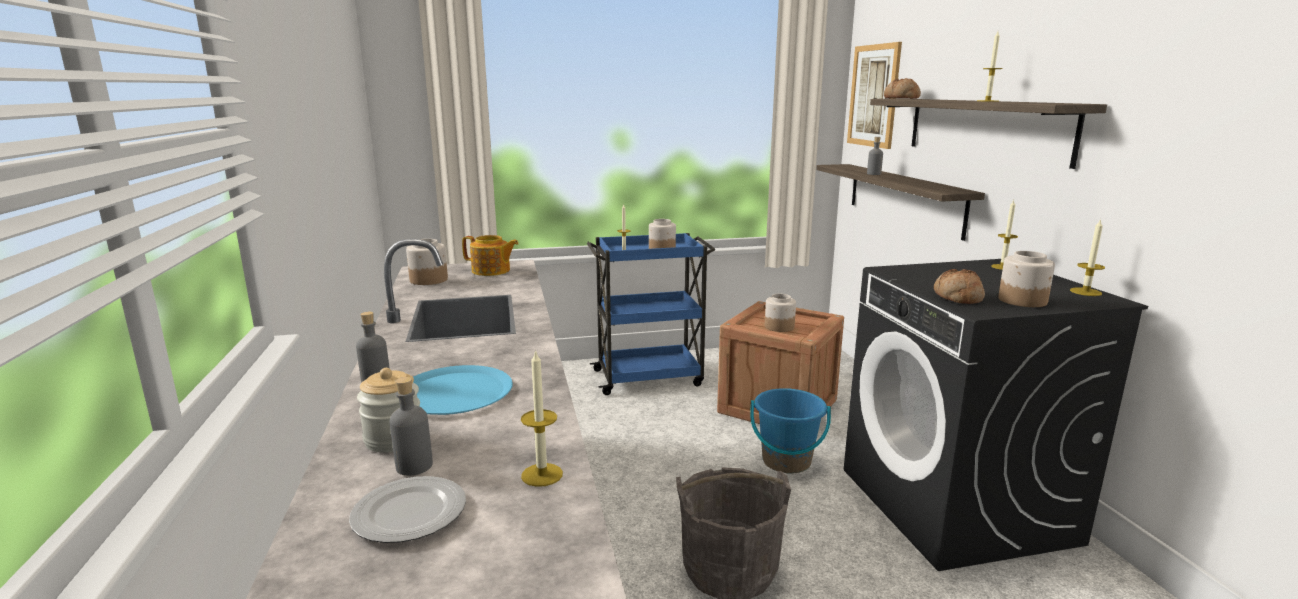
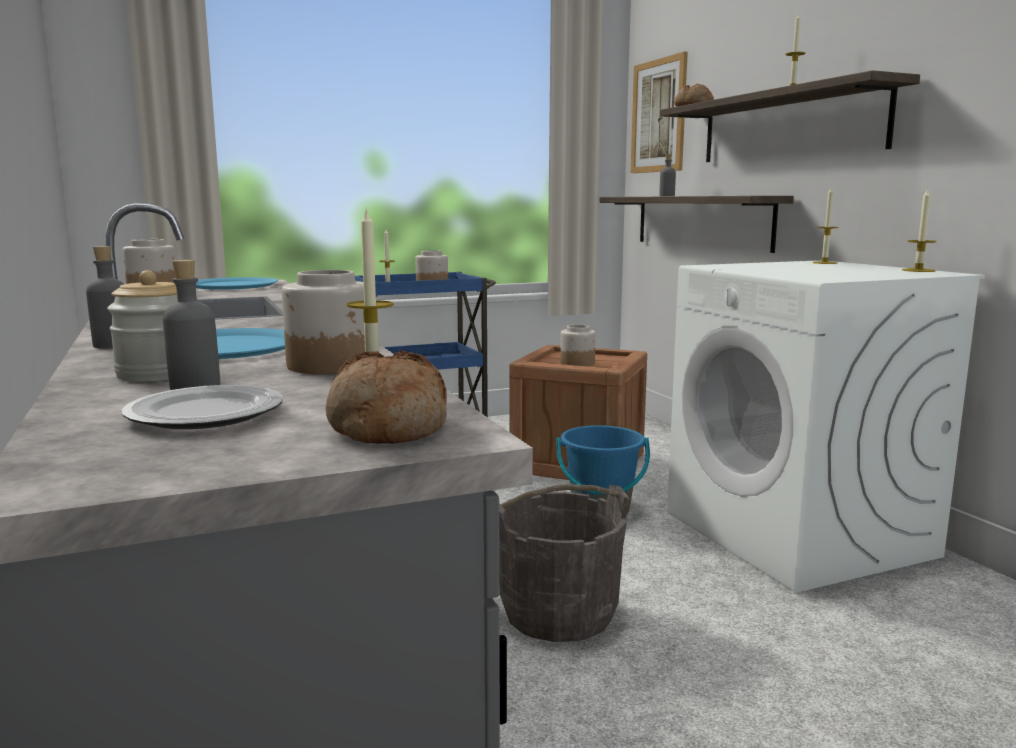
camera: 10 degrees left, 5 degrees down
(491, 271) = (233, 285): teapot -> blue plate
(957, 297) = (791, 274): bread -> bread (385, 427)
(957, 505) = (798, 534): black washing machine -> white washing machine
(1023, 301) = (860, 274): jar -> jar (331, 365)

